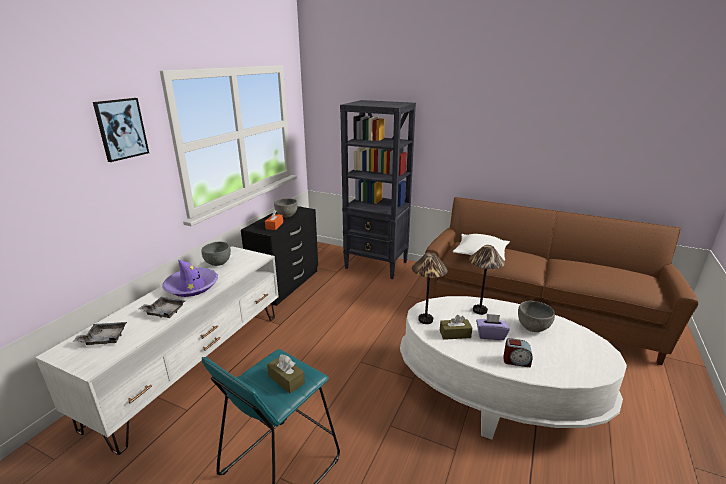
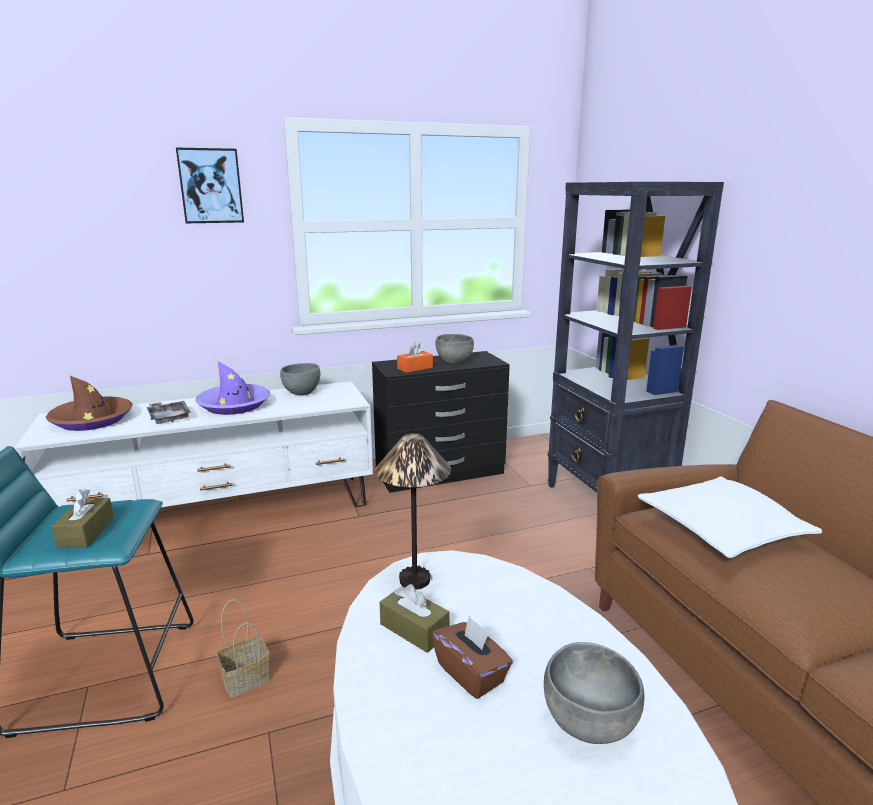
camera: 45 degrees right, 5 degrees down
(104, 338) = (92, 420): grey tray -> brown hat
(349, 417) = (247, 678): none -> basket
(479, 310) = (536, 621): table lamp -> none
(490, 335) = (471, 673): purple tissue box -> brown tissue box
(516, 361) = (425, 752): alarm clock -> none

